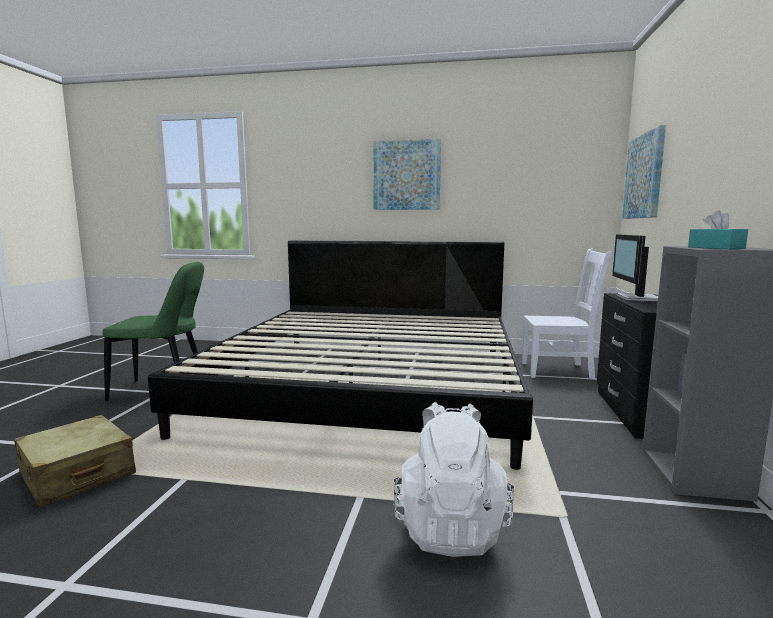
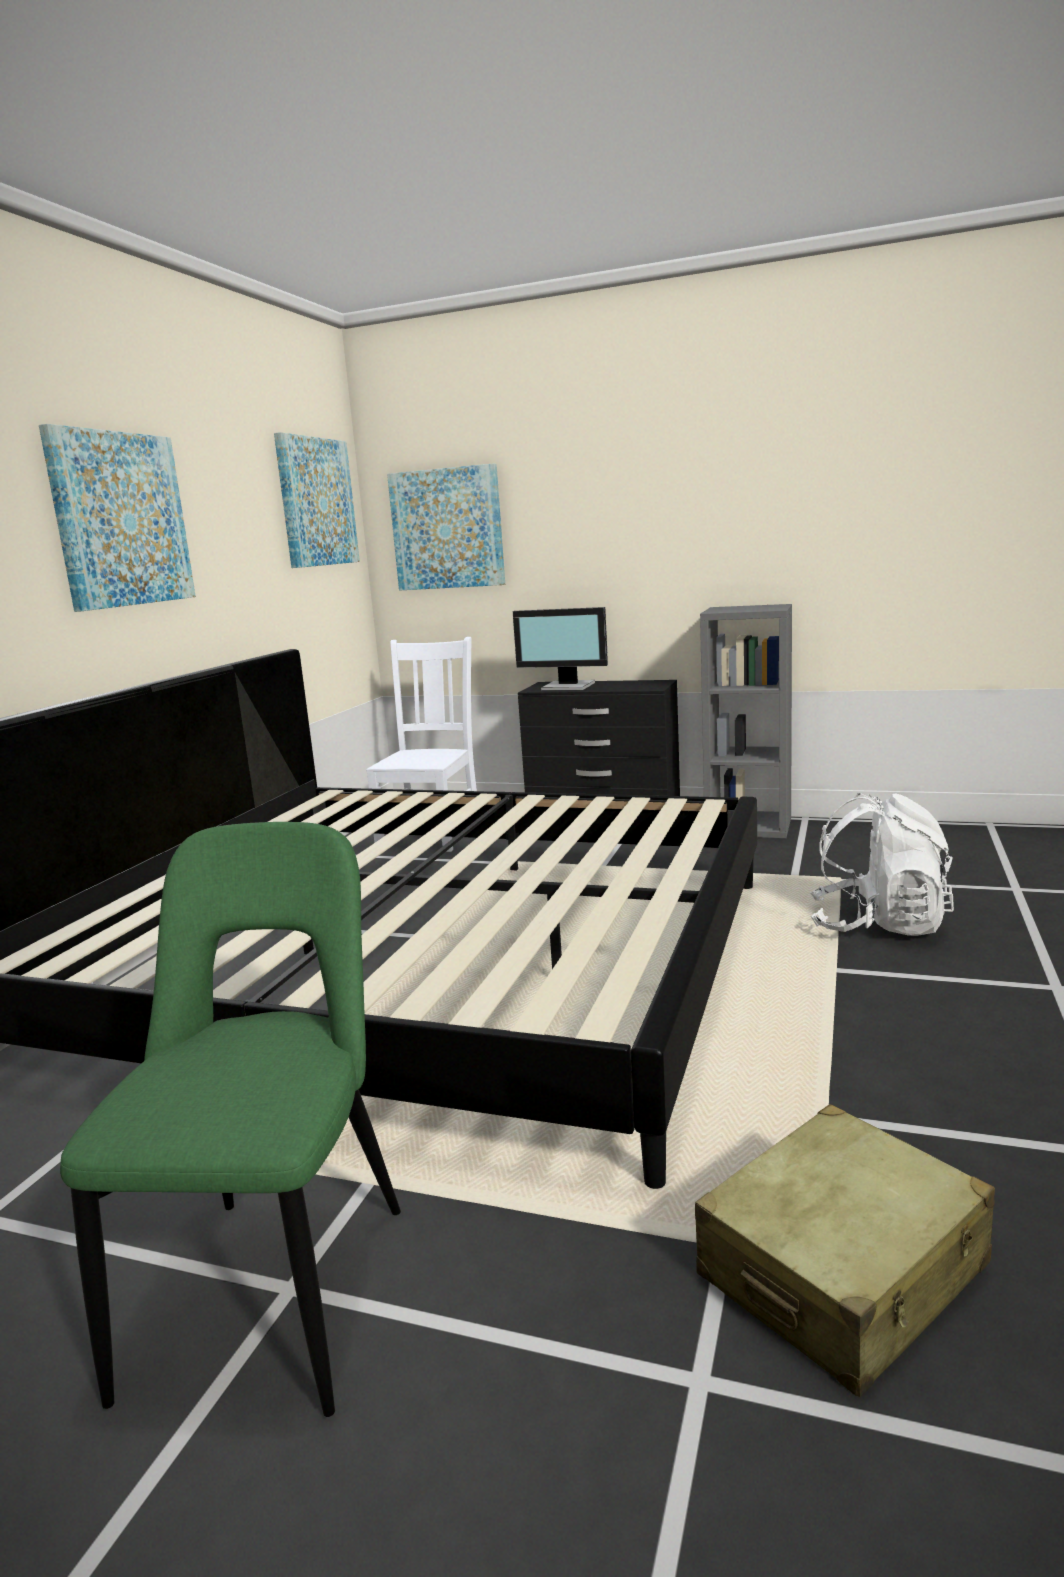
camera: 80 degrees left, 5 degrees up
(566, 163) = (316, 502): none -> picture
(715, 248) = (759, 608): turquoise tissue box -> none

